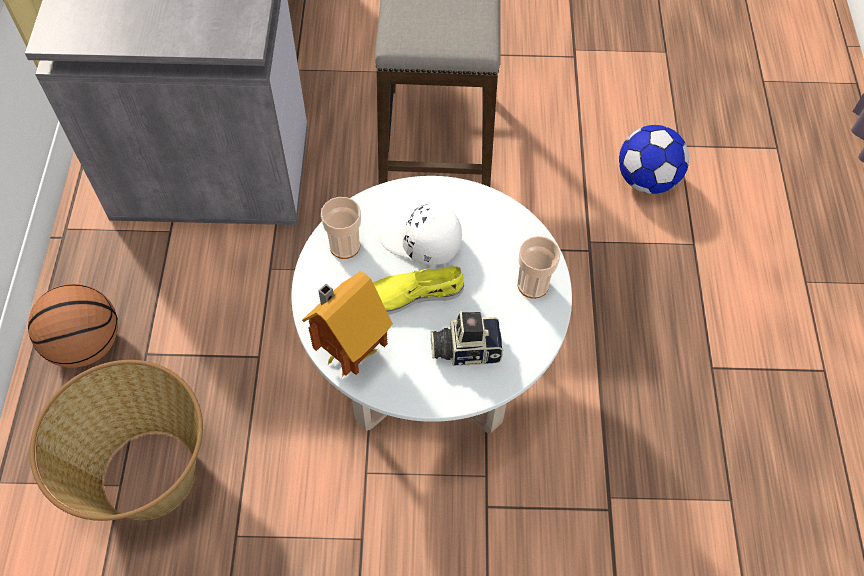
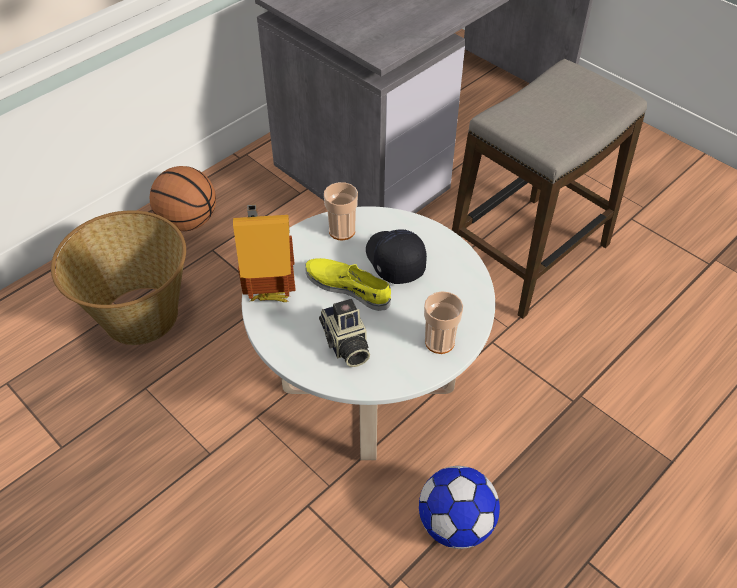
camera: 45 degrees right, 10 degrees down
(420, 241) = (393, 261): white cap -> black cap
(465, 348) = (345, 345): camera -> camera turned 150 degrees counterclockwise
(646, 180) = (679, 387): football -> football (455, 524)

